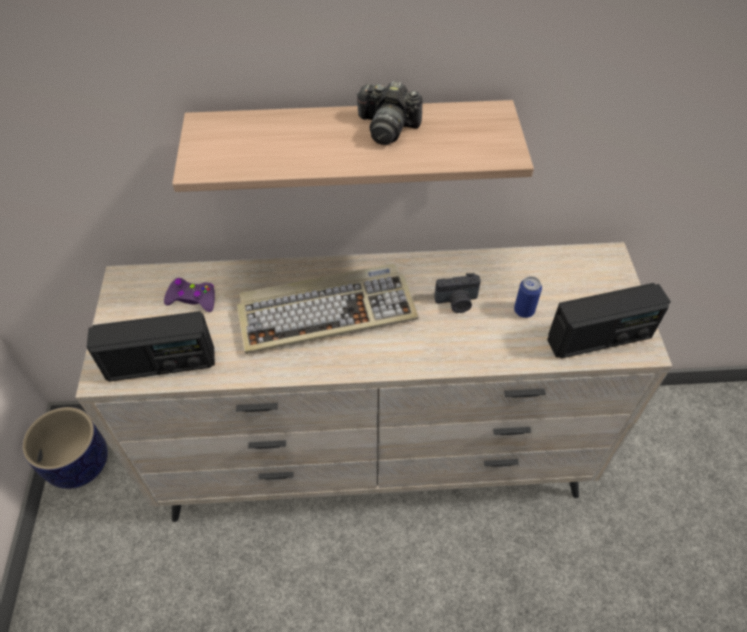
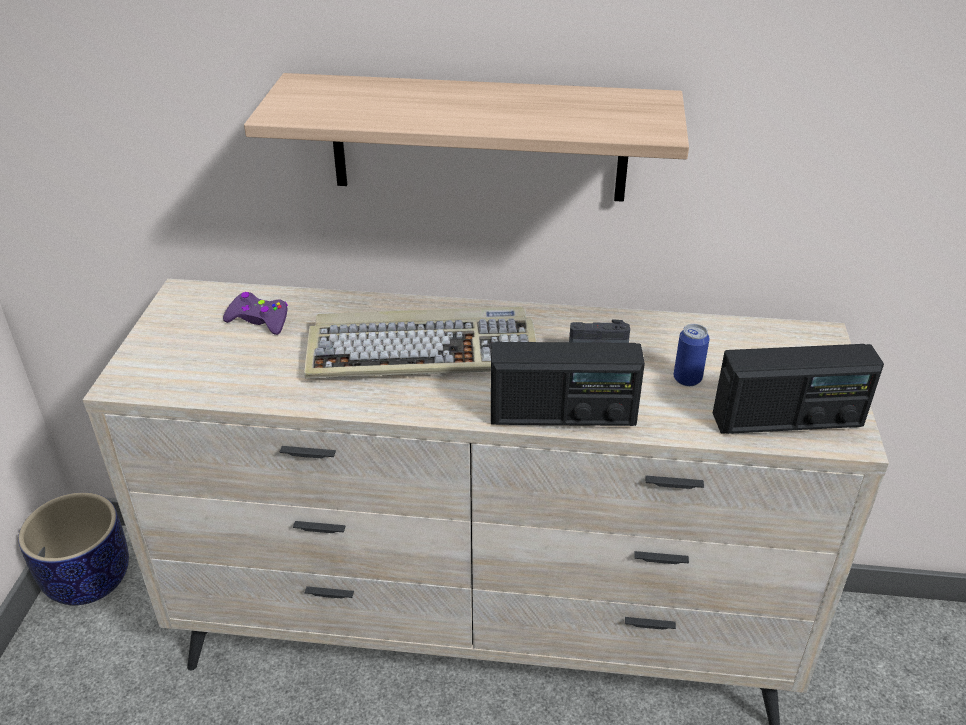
camera: 10 degrees right, 15 degrees down
(161, 364) = (198, 379): radio -> radio (562, 415)
(387, 127) = (517, 100): camera -> none

